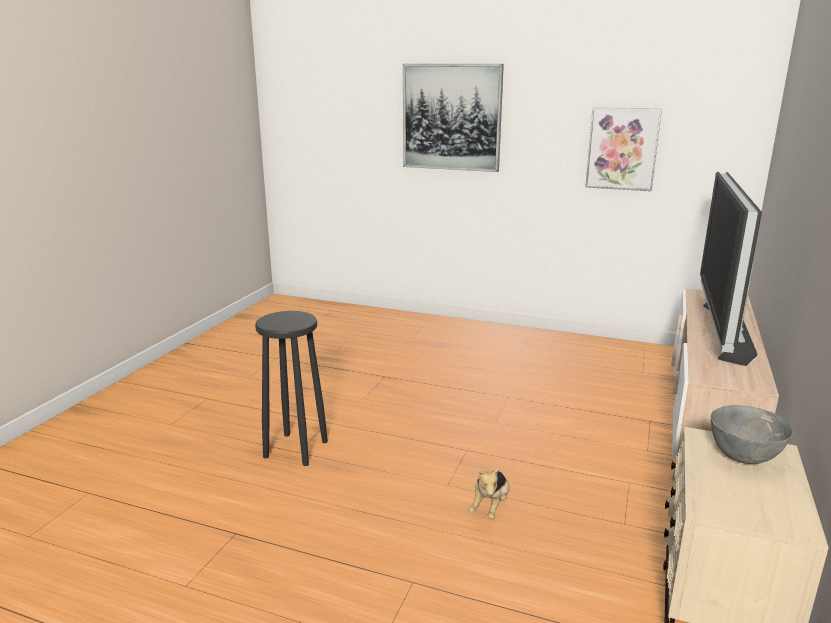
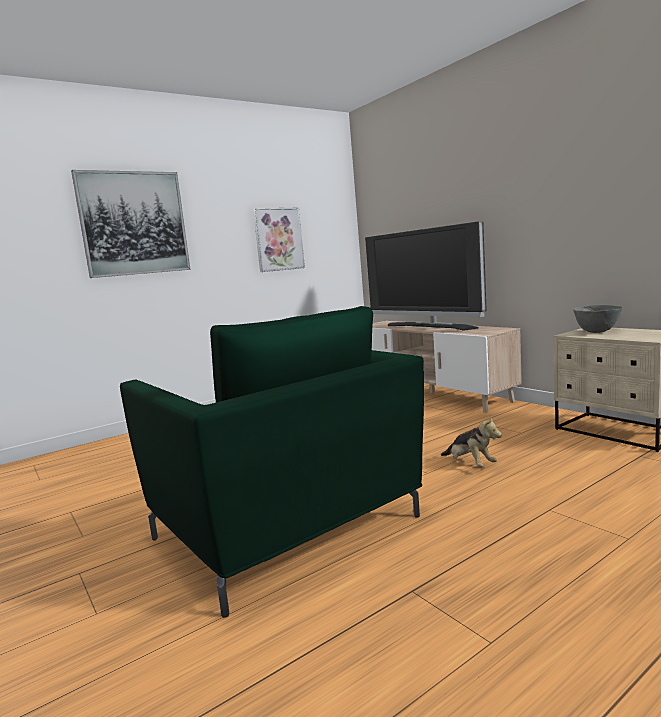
camera: 55 degrees left, 10 degrees down
(295, 449) = (287, 529): black stool -> green armchair

